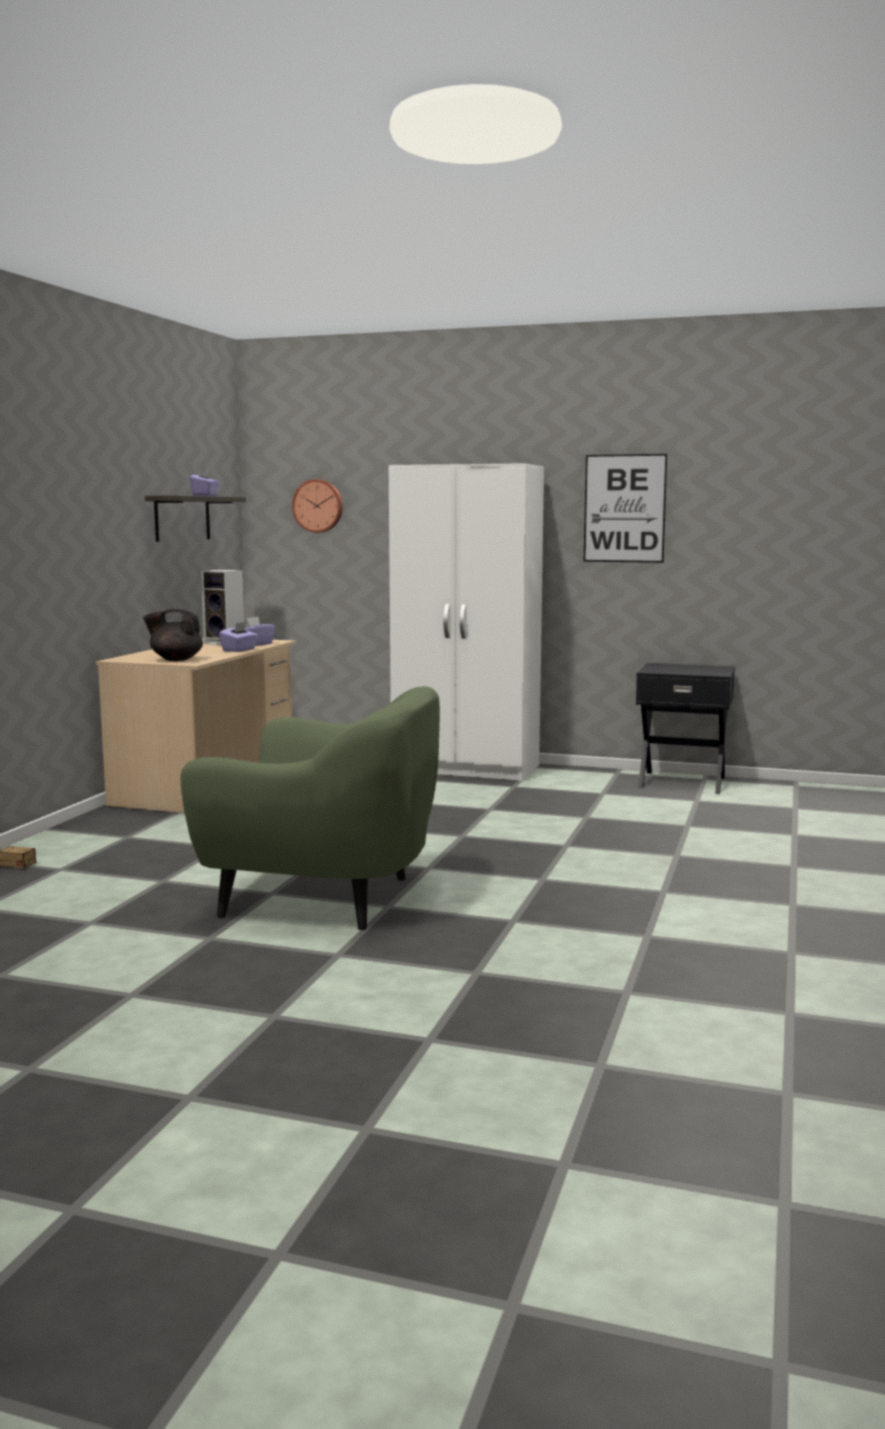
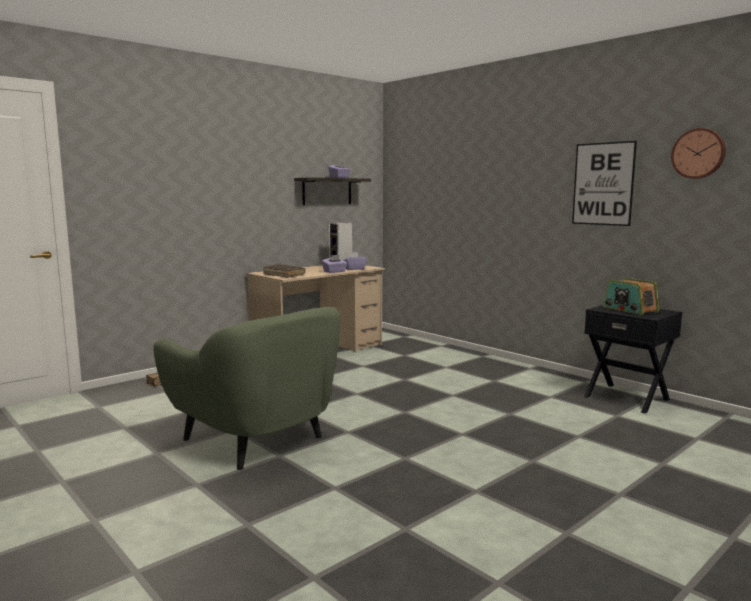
camera: 30 degrees right, 0 degrees up
(175, 659) = (284, 275): black teapot -> brown book
(318, 506) = (419, 184): wall clock -> wall clock (698, 153)
(467, 768) = (483, 363): white wardrobe -> none
(681, 668) = (629, 309): none -> radio

